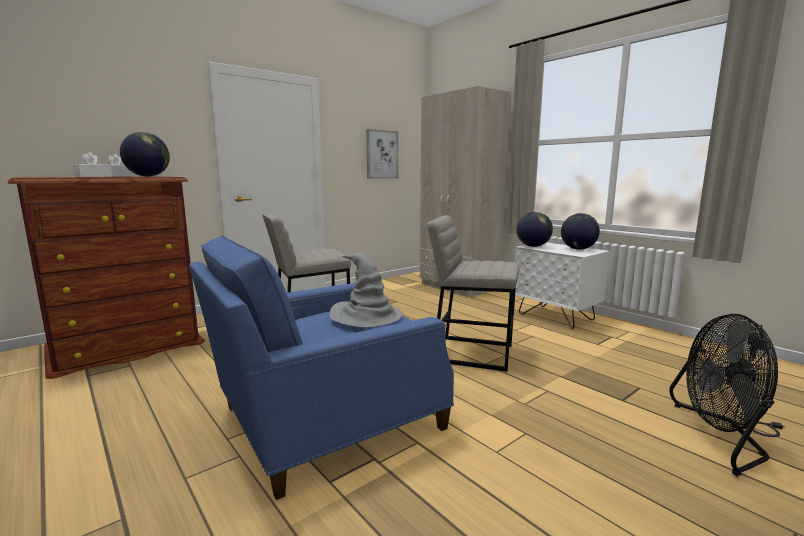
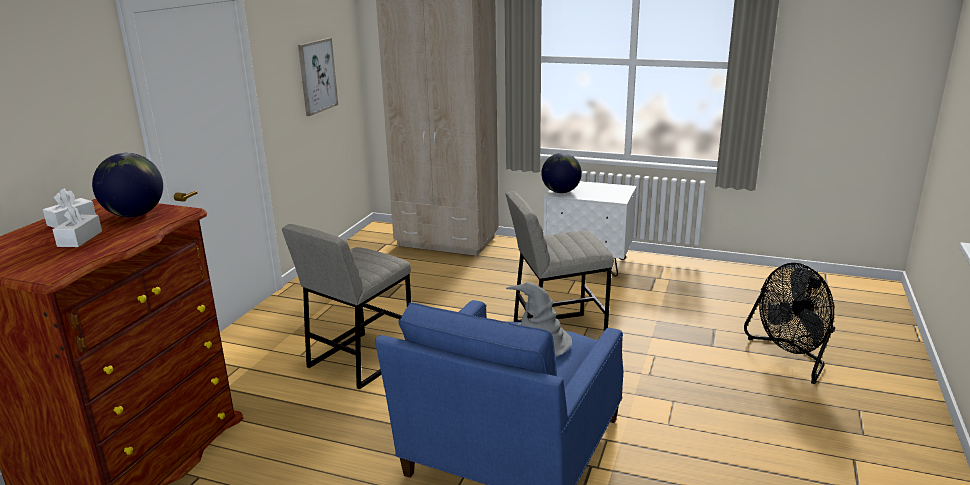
camera: 30 degrees left, 10 degrees up
(578, 249) = (607, 188): globe -> none

